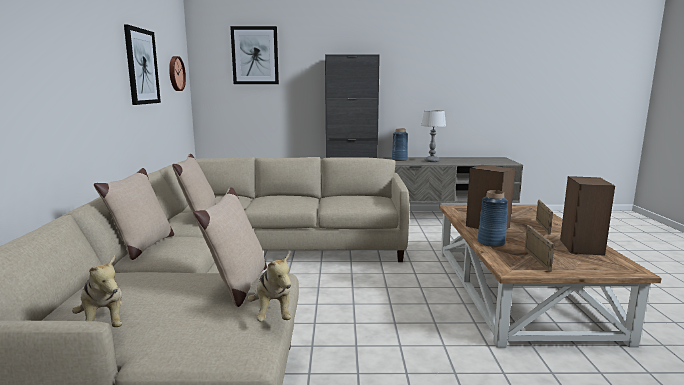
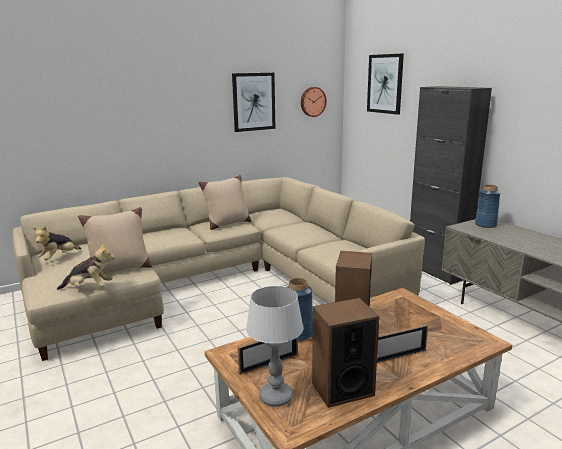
camera: 60 degrees right, 5 degrees up
(142, 247) = (162, 231): beige pillow -> none
(273, 313) = (89, 288): plush toy -> plush toy turned 135 degrees counterclockwise
(431, 161) = (514, 238): table lamp -> table lamp (275, 397)

